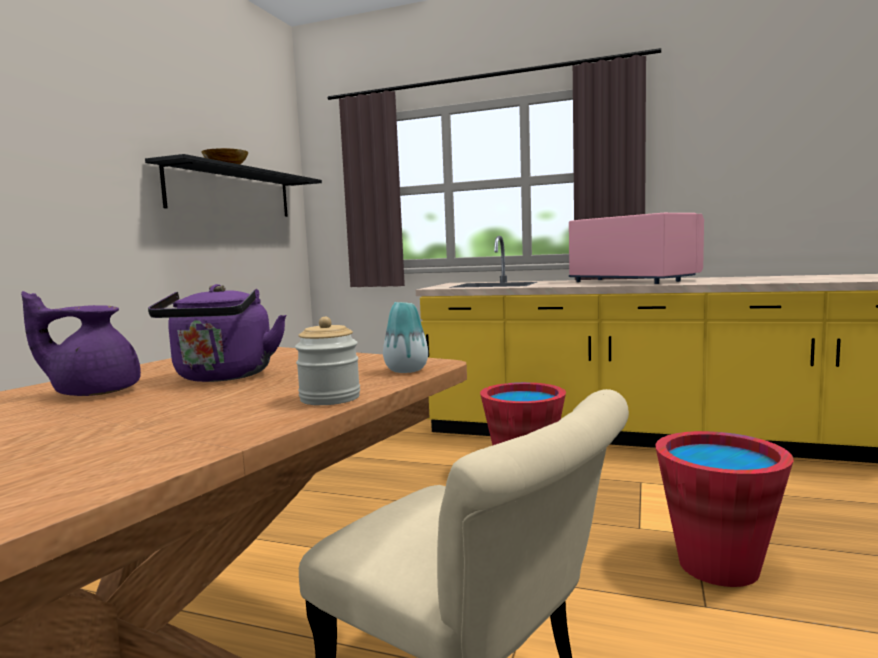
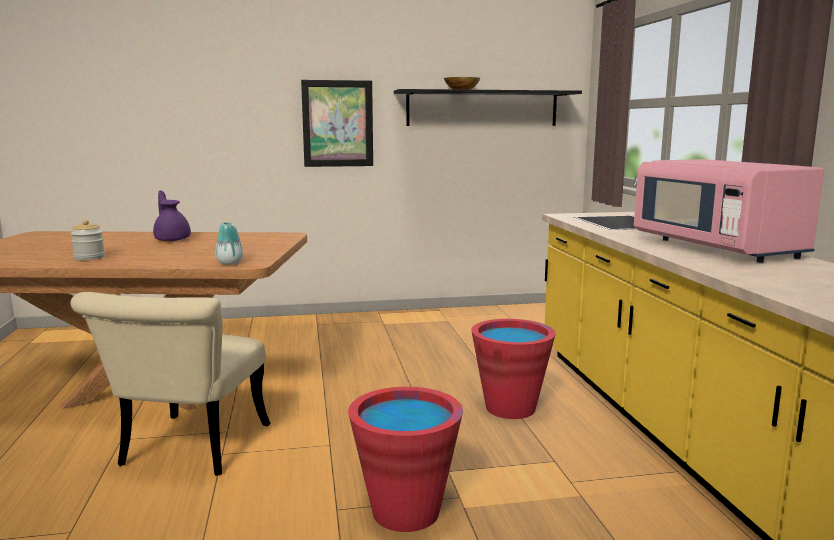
camera: 60 degrees right, 5 degrees up
(79, 199) = (337, 123): none -> picture
(223, 377) = (207, 245): purple kettle -> none
(330, 398) = (160, 263): jar -> jar (89, 258)
(632, 281) = (717, 248): pink microwave -> pink microwave turned 135 degrees clockwise

